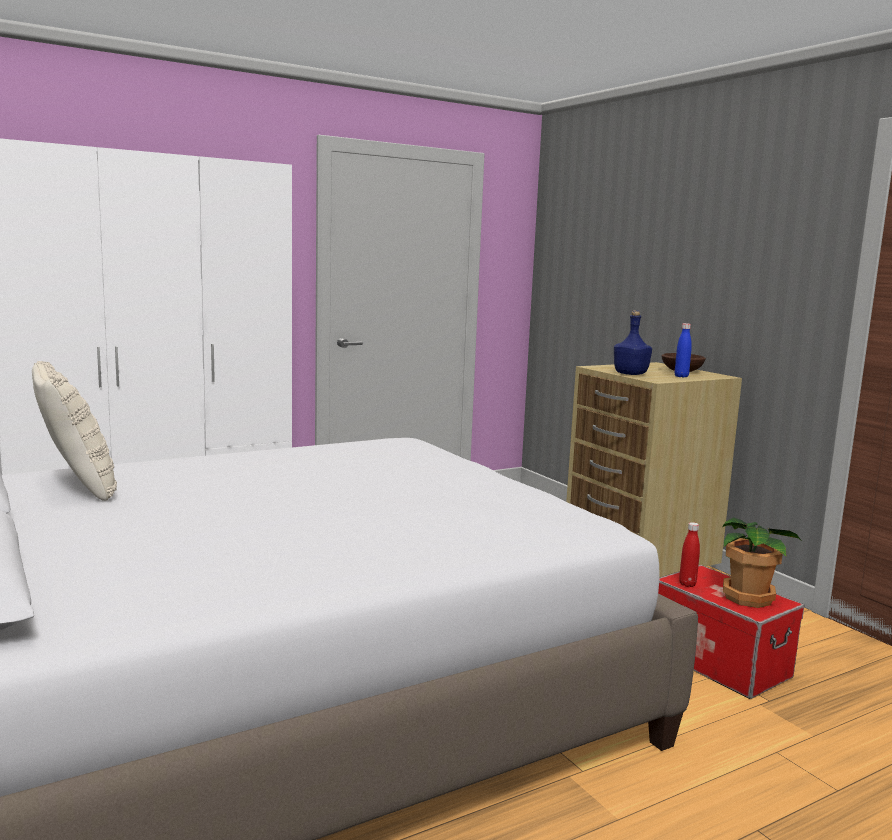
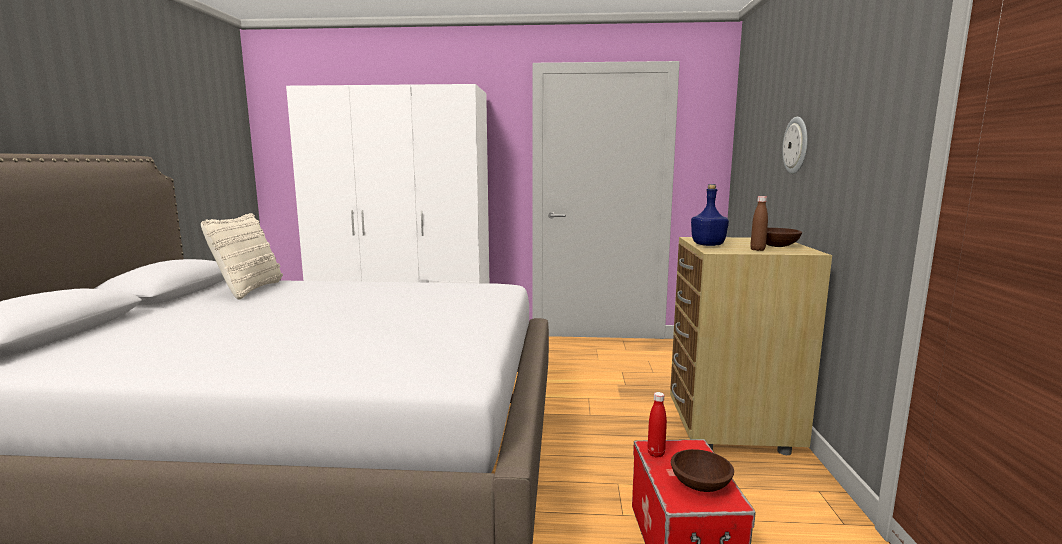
camera: 35 degrees right, 0 degrees up
(665, 268) = (796, 145): none -> wall clock
(681, 376) = (757, 250): blue bottle -> brown bottle
(748, 597) = (699, 484): potted plant -> brown bowl

